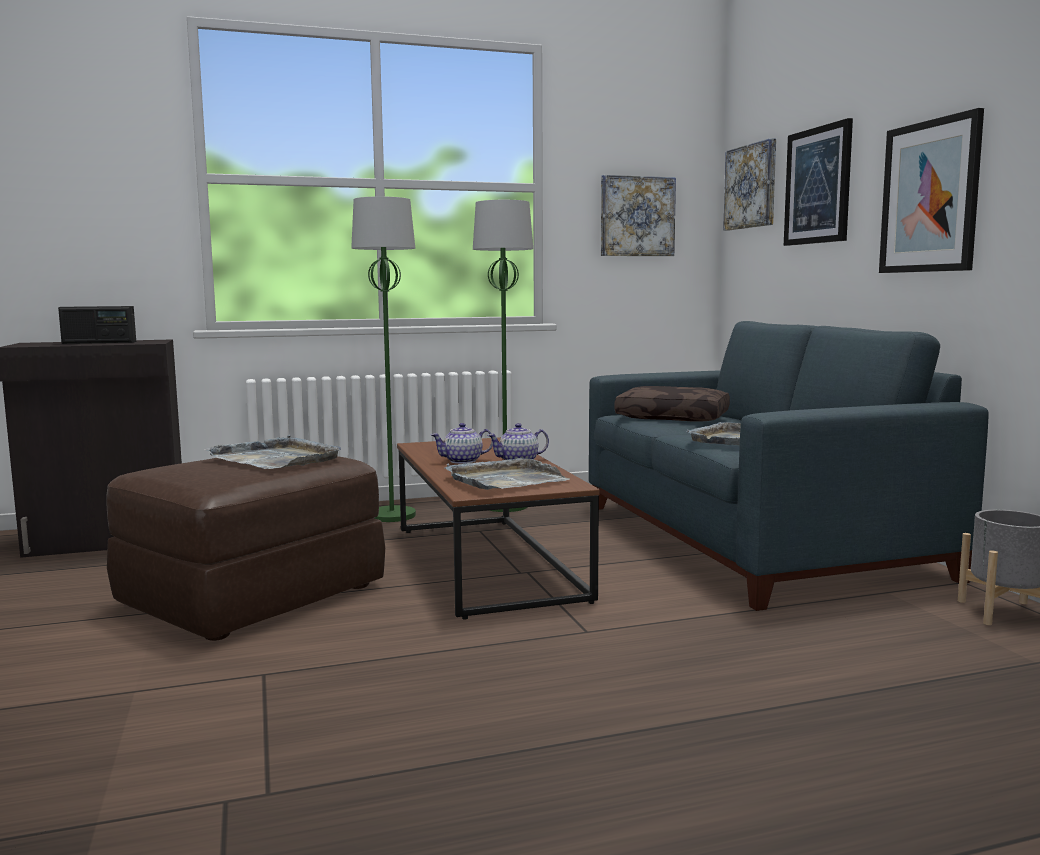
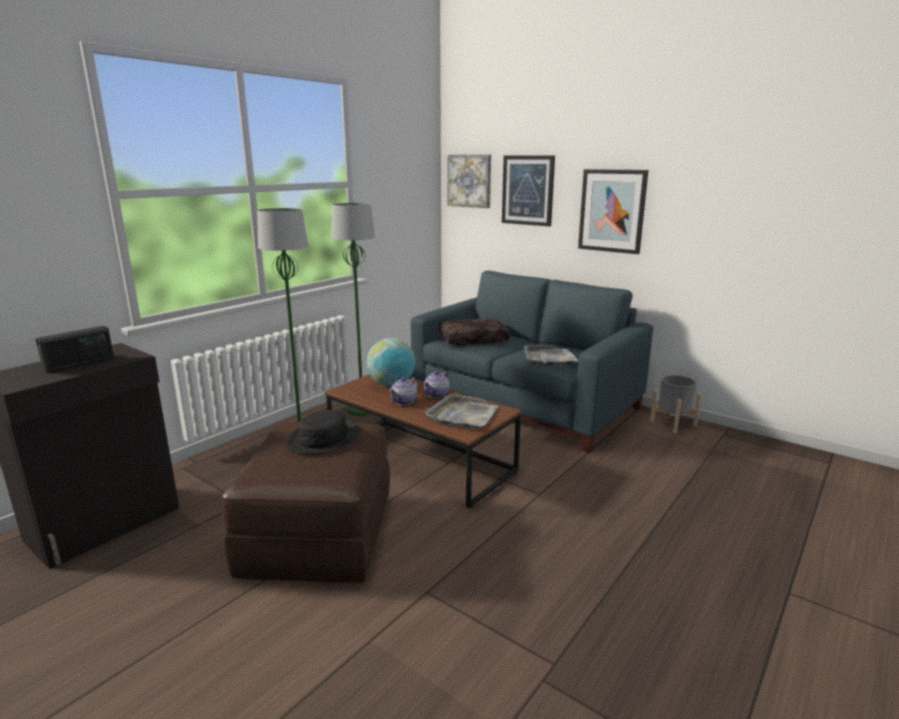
camera: 35 degrees left, 10 degrees up
(276, 458) = (324, 438): grey tray -> black hat
(484, 448) = (391, 384): none -> globe
(636, 216) = (401, 199): picture -> none

